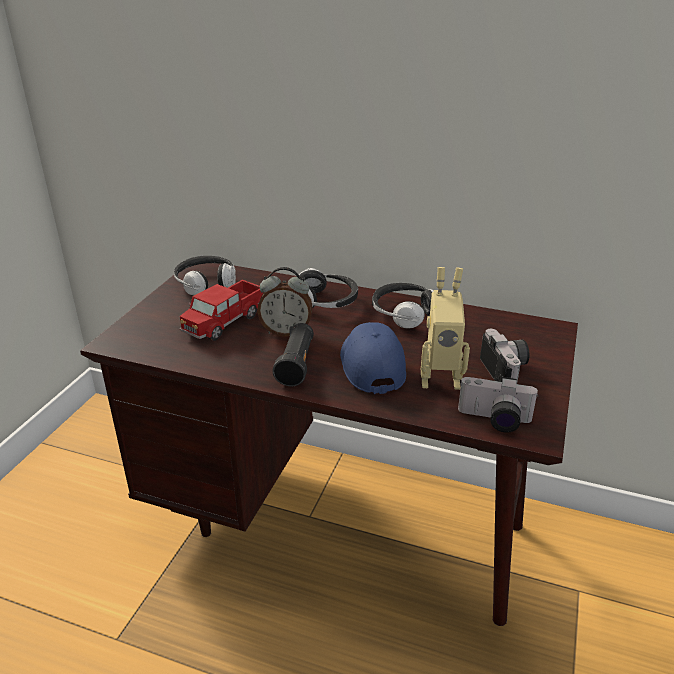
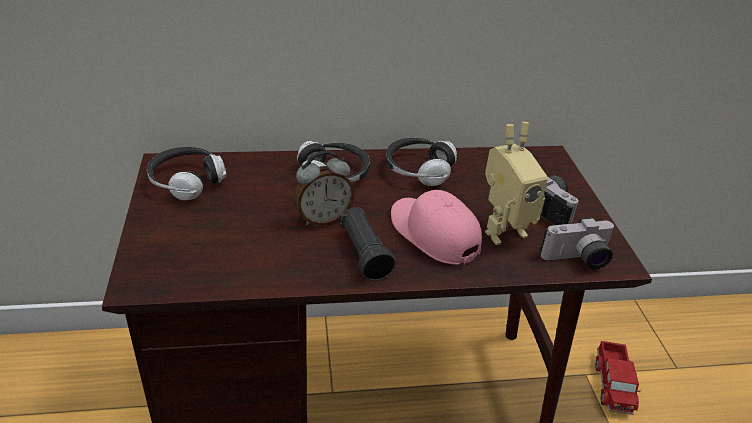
camera: 30 degrees left, 5 degrees up
(224, 321) = (247, 223): toy truck -> toy truck (613, 384)
(371, 365) = (433, 234): blue cap -> pink cap

